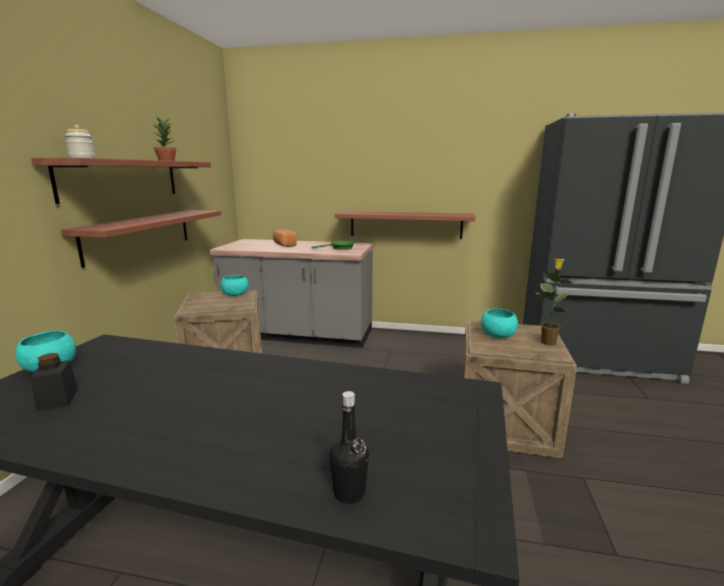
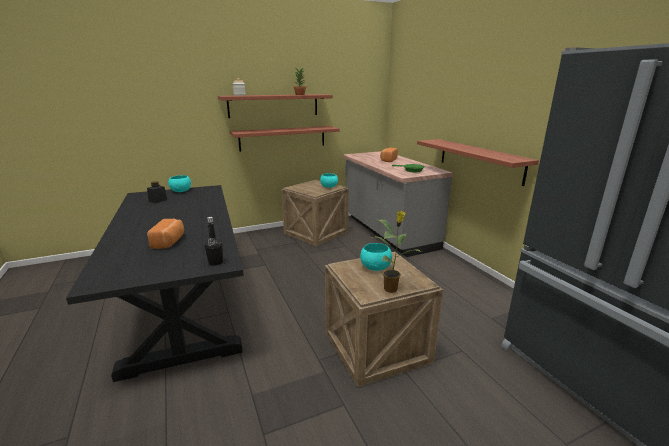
camera: 55 degrees right, 5 degrees up
(335, 418) = (169, 242): none -> bread
(349, 493) = (112, 258): black bottle -> black bottle (215, 263)

